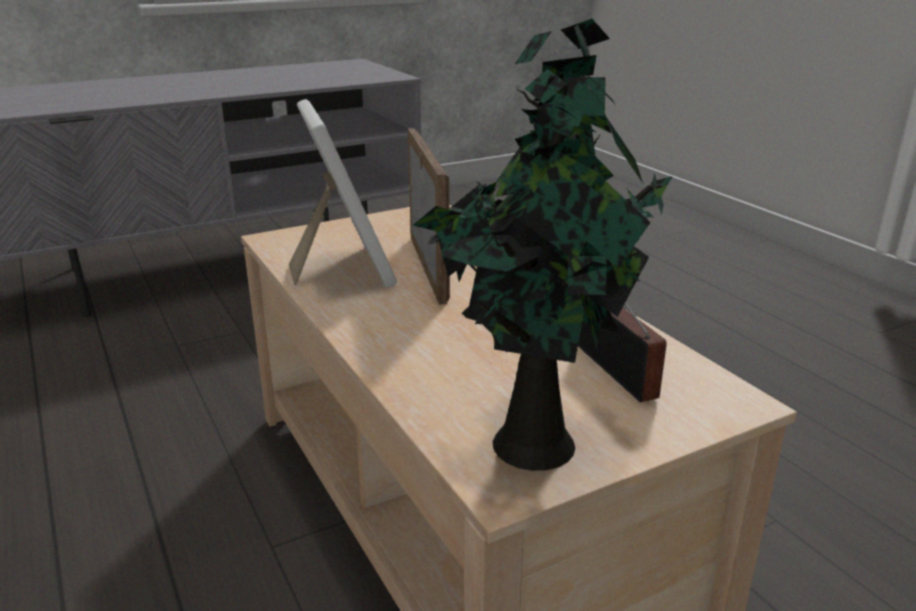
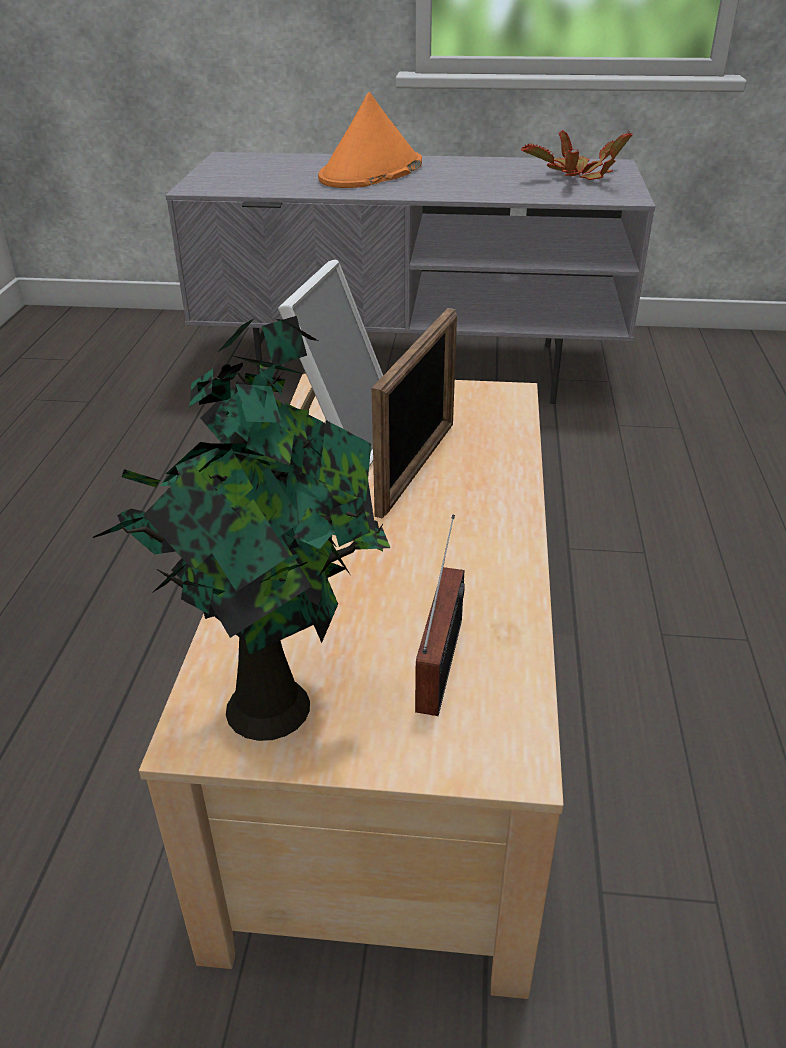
camera: 35 degrees right, 10 degrees up
(155, 86) = (371, 172): none -> orange hat
(338, 71) = (577, 177): none -> potted plant

